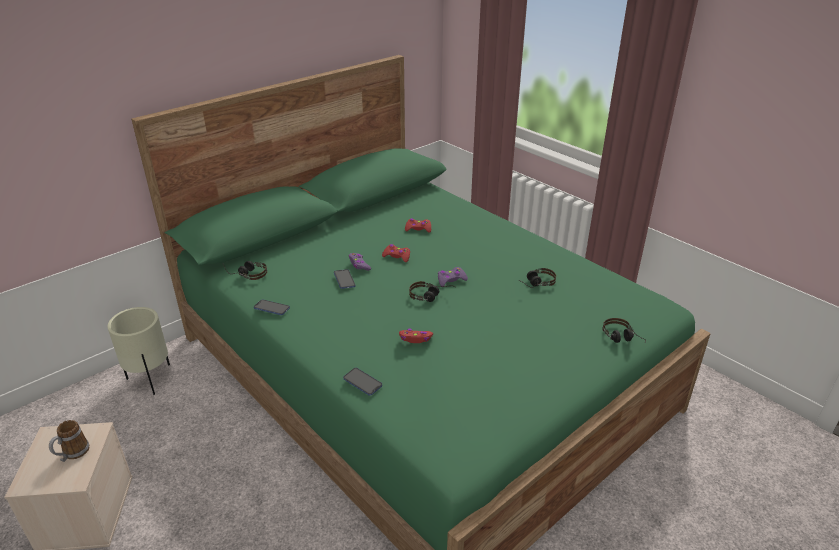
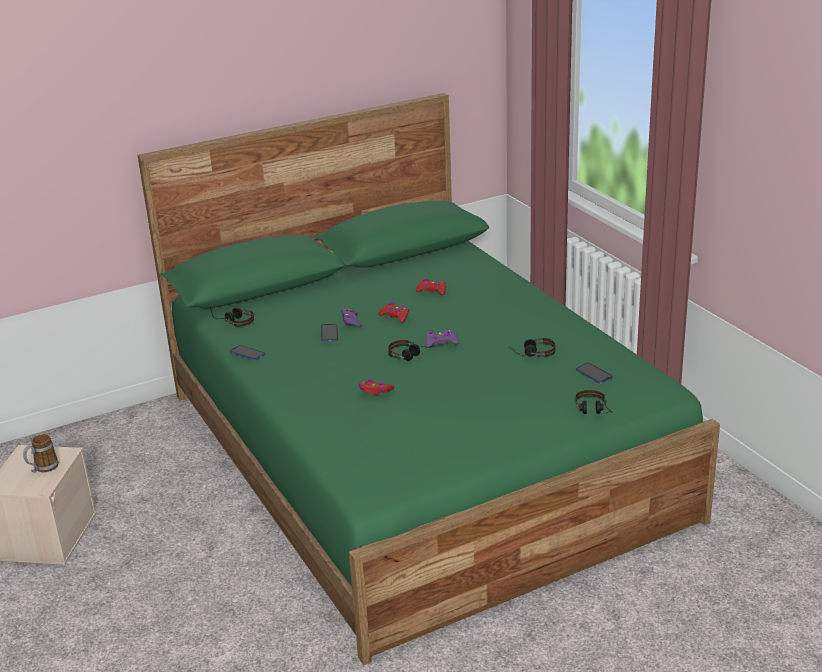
camera: 15 degrees right, 5 degrees down
(150, 379) = (131, 431): beige planter -> none
(362, 382) = (309, 422): phone -> phone (594, 374)

